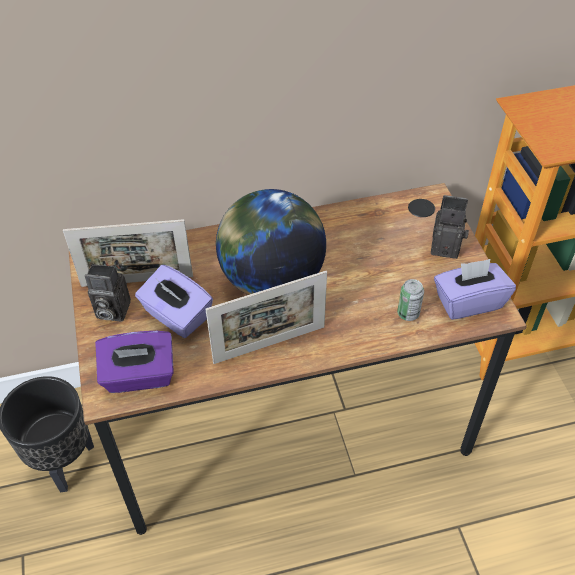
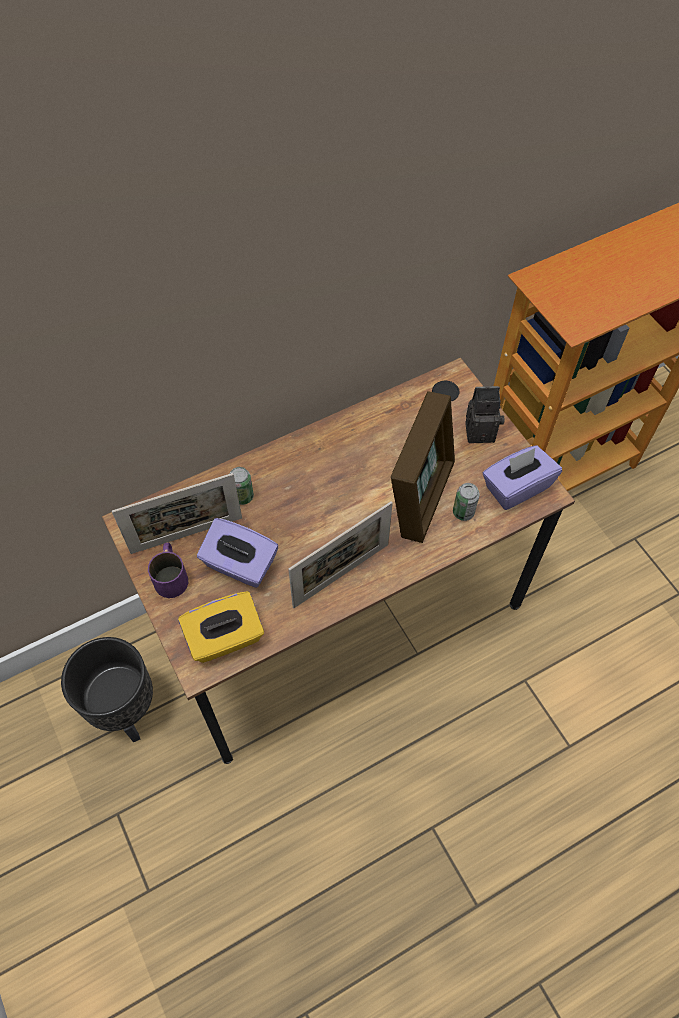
camera: 15 degrees left, 10 degrees up
(110, 311) = (171, 574): camera -> purple mug
(139, 376) = (225, 638): purple tissue box -> yellow tissue box
(200, 259) = (243, 496): none -> can
(271, 280) = (321, 504): globe -> none
(370, 291) = (421, 496): none -> picture frame

